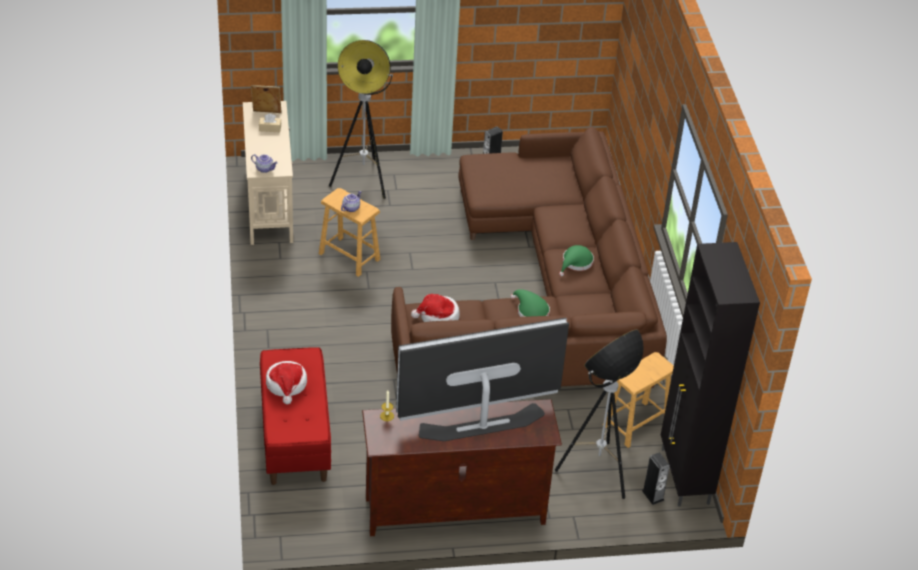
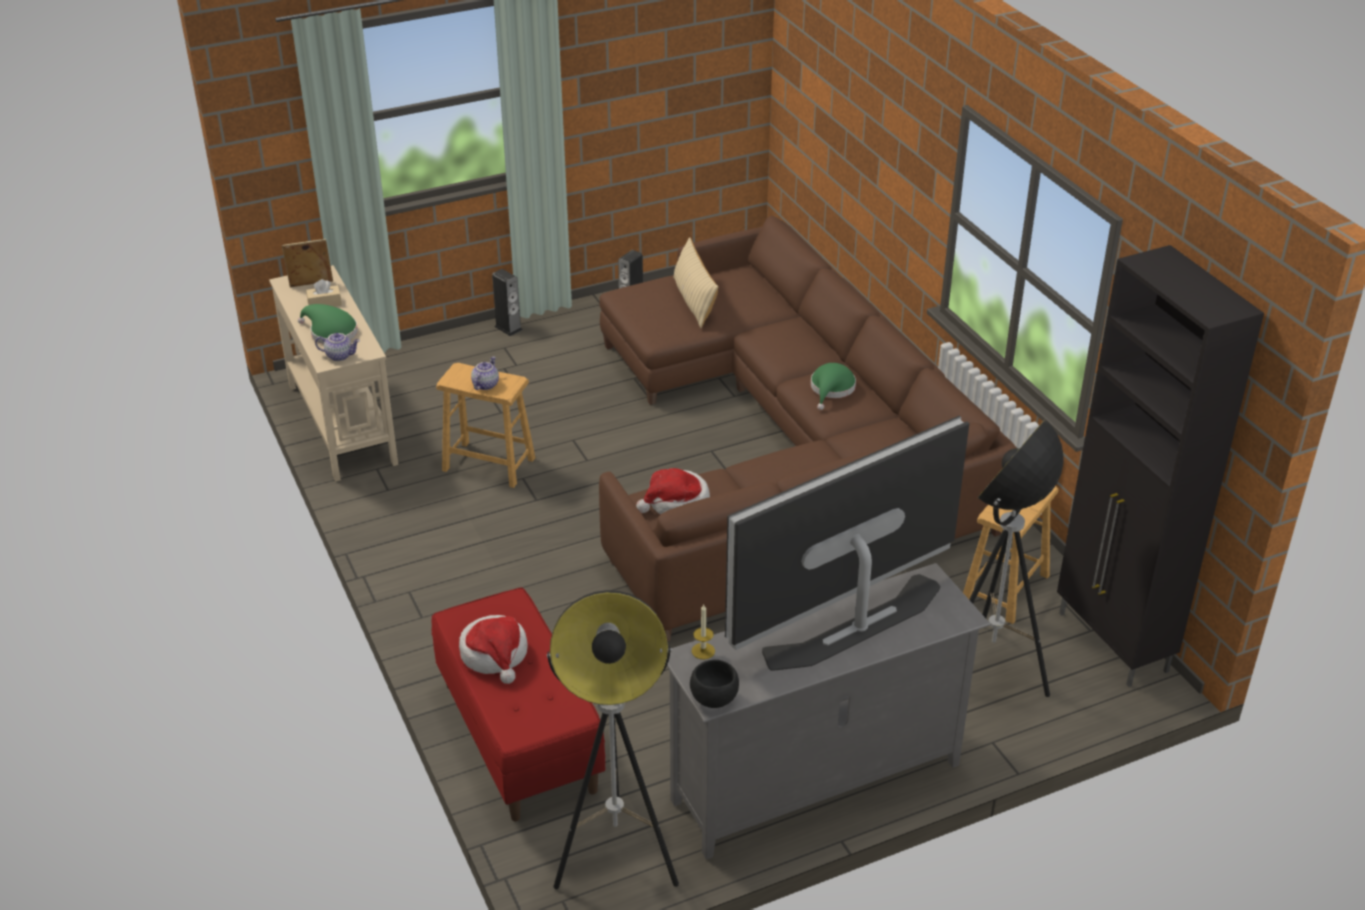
camera: 15 degrees left, 5 degrees down
(363, 180) = (465, 363): floor lamp -> floor lamp (616, 852)
(379, 445) = (714, 699): none -> black bowl
(454, 511) = (816, 783): brown tv stand -> grey tv stand
(518, 176) = (694, 301): none -> beige pillow
(530, 311) = (804, 464): green hat -> green hat (330, 332)
(653, 495) = (1085, 680): speaker -> speaker (508, 328)

